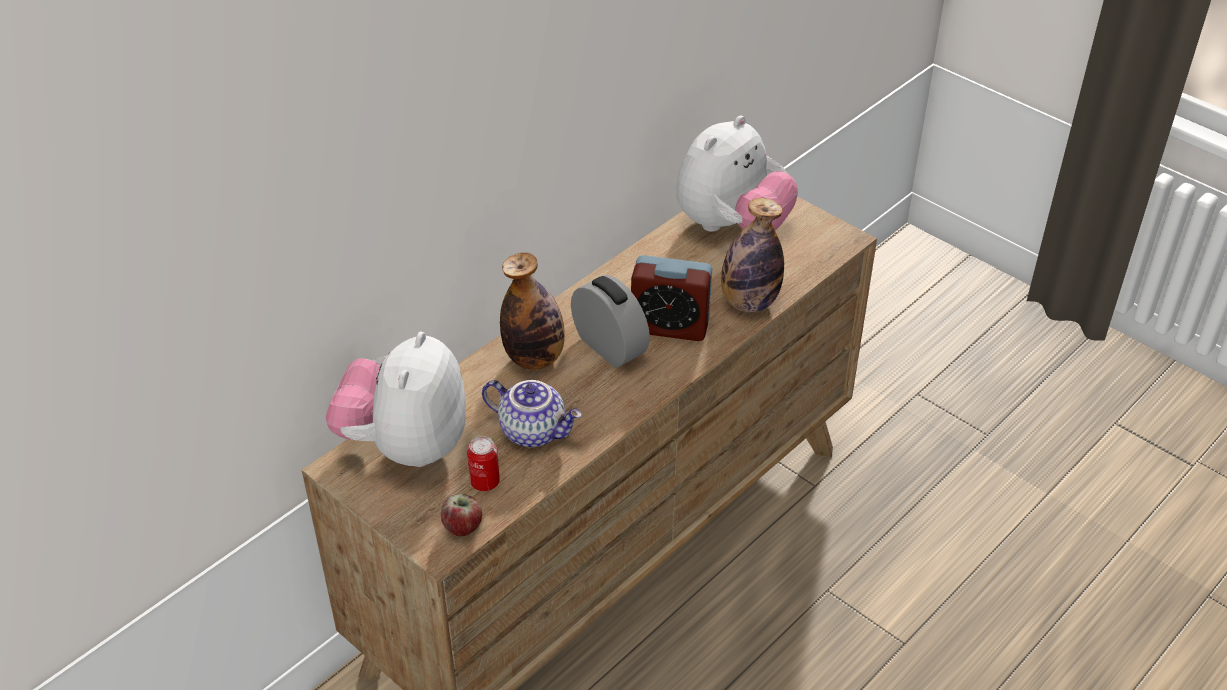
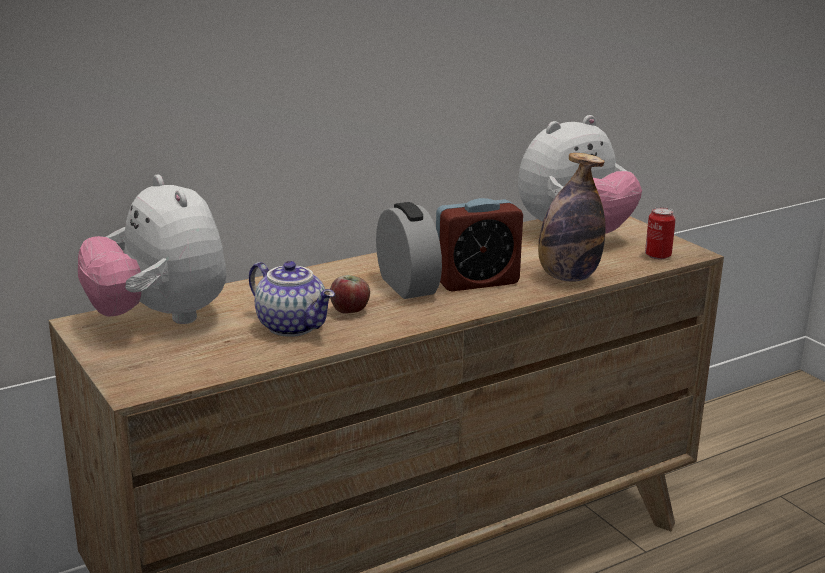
camera: 15 degrees right, 20 degrees down
(405, 446) = (159, 318): plush toy -> plush toy turned 60 degrees counterclockwise
(463, 527) = (171, 377): apple -> apple (350, 311)
(484, 482) = (218, 351): can -> can (657, 255)
(534, 358) = (327, 283): bottle -> none
(670, 326) = (476, 281): alarm clock -> alarm clock turned 45 degrees counterclockwise

